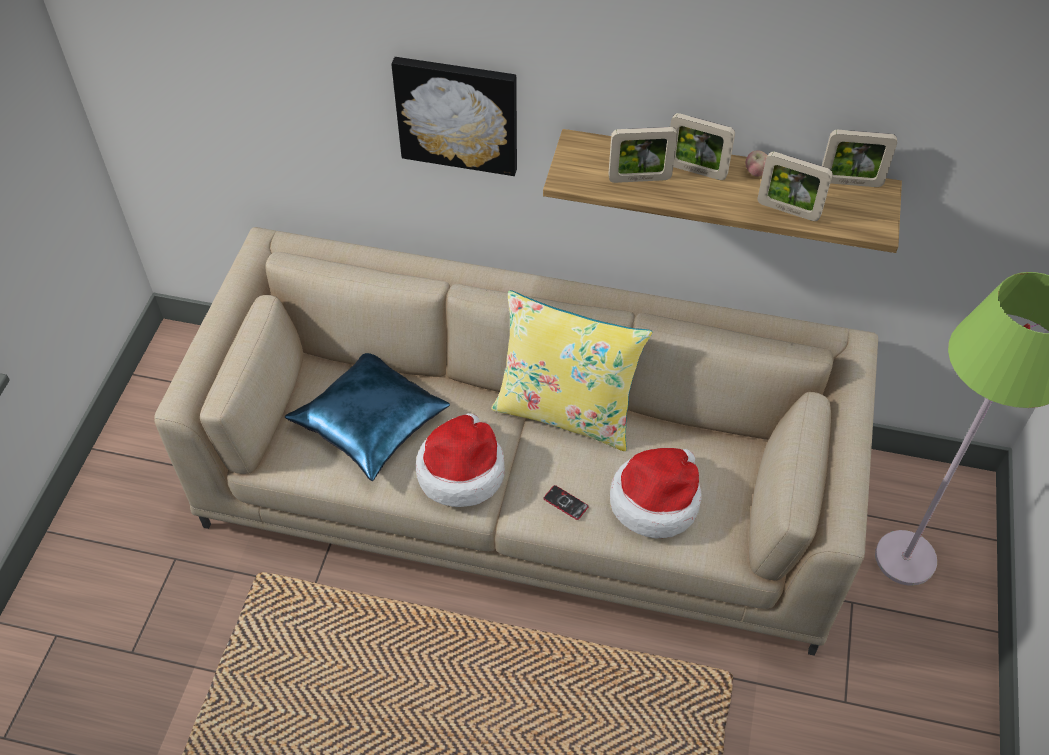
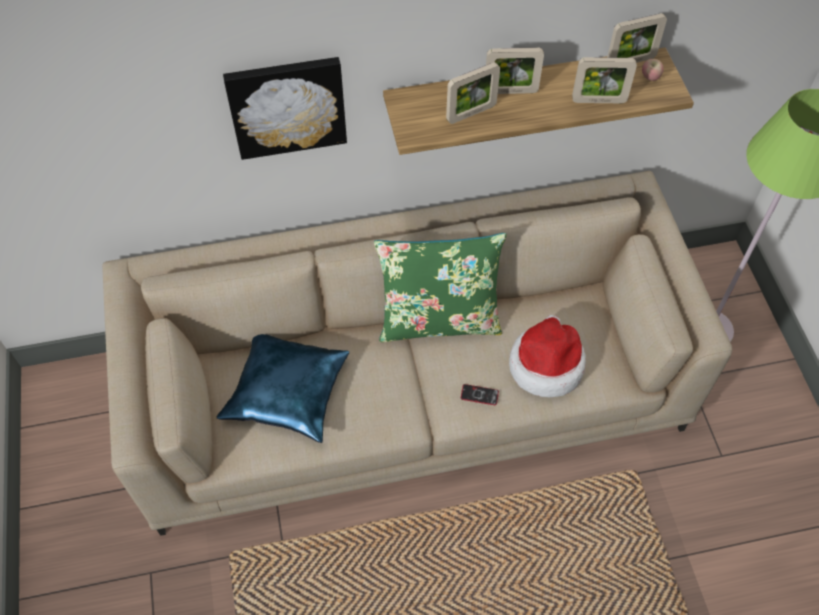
camera: 25 degrees left, 5 degrees up
(461, 470) = (384, 402): hat -> none
(566, 411) = (439, 320): yellow pillow -> green pillow
(755, 173) = (556, 77): apple -> apple (650, 78)

